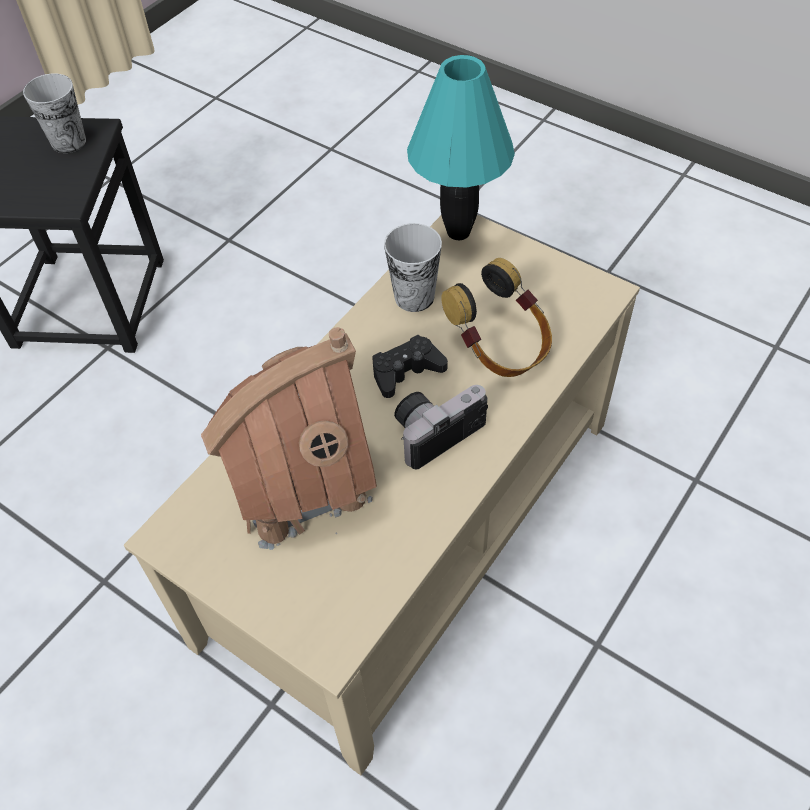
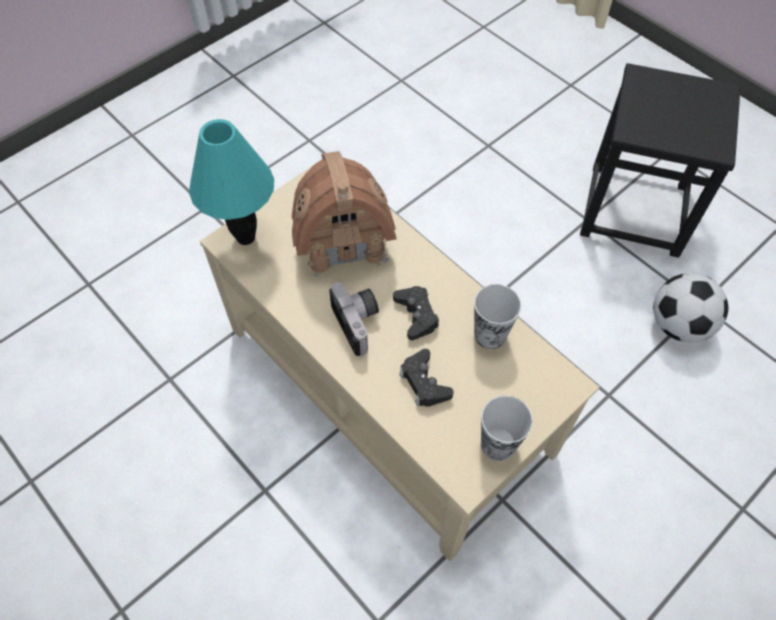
camera: 100 degrees right, 5 degrees up
(69, 142) = (703, 133): cup -> cup (498, 444)
(259, 257) = (678, 324): none -> football
(457, 232) = (560, 381): turquoise table lamp -> turquoise table lamp (246, 237)
(500, 347) = (424, 382): headphones -> black game controller

